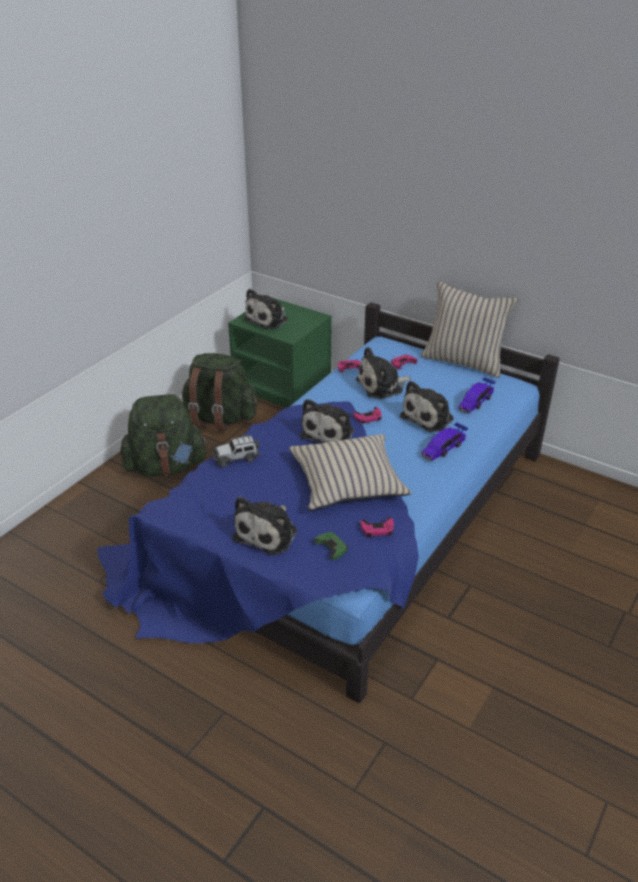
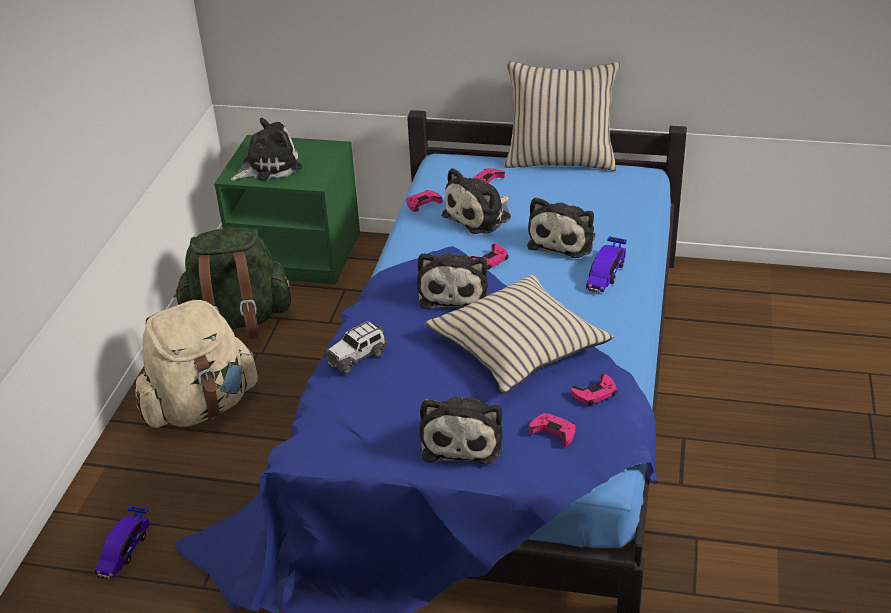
camera: 20 degrees left, 0 degrees up
(166, 466) = (201, 406): green backpack -> beige backpack
(268, 319) = (268, 166): plush toy -> plush toy turned 135 degrees counterclockwise
(331, 547) = (553, 432): green game controller -> pink game controller
(476, 401) = (607, 206): toy car -> toy car (124, 550)

